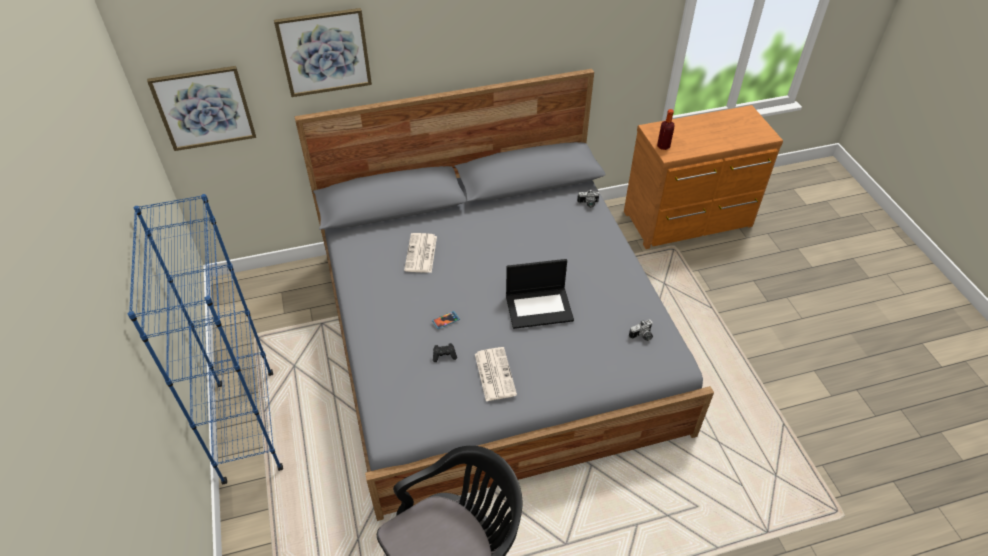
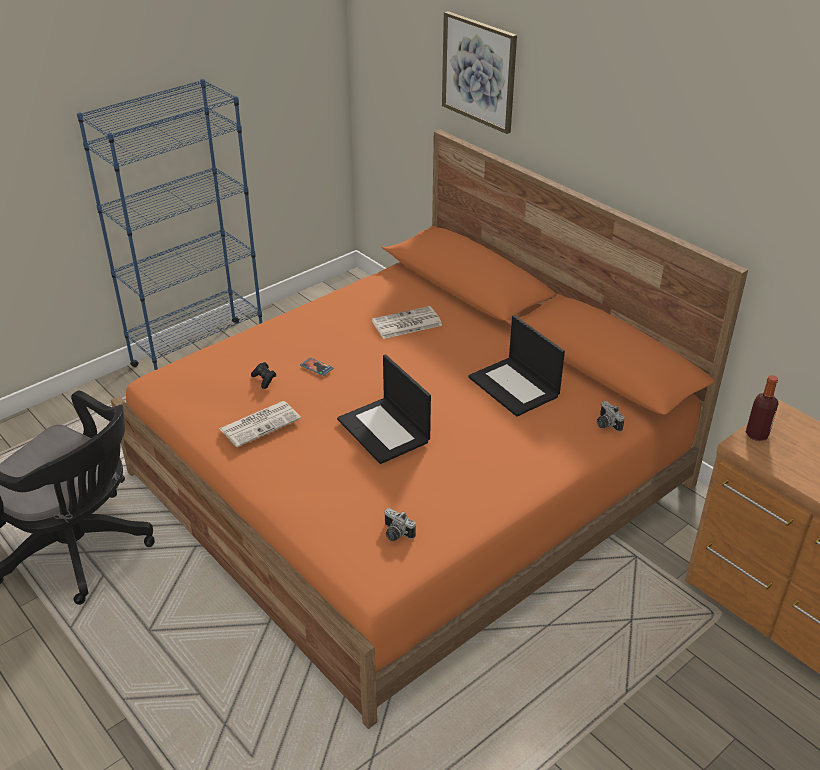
camera: 65 degrees right, 10 degrees down
(204, 108) = (385, 78): picture -> none
(494, 337) = (411, 479): grey bed -> orange bed
(528, 228) = (515, 387): none -> laptop

